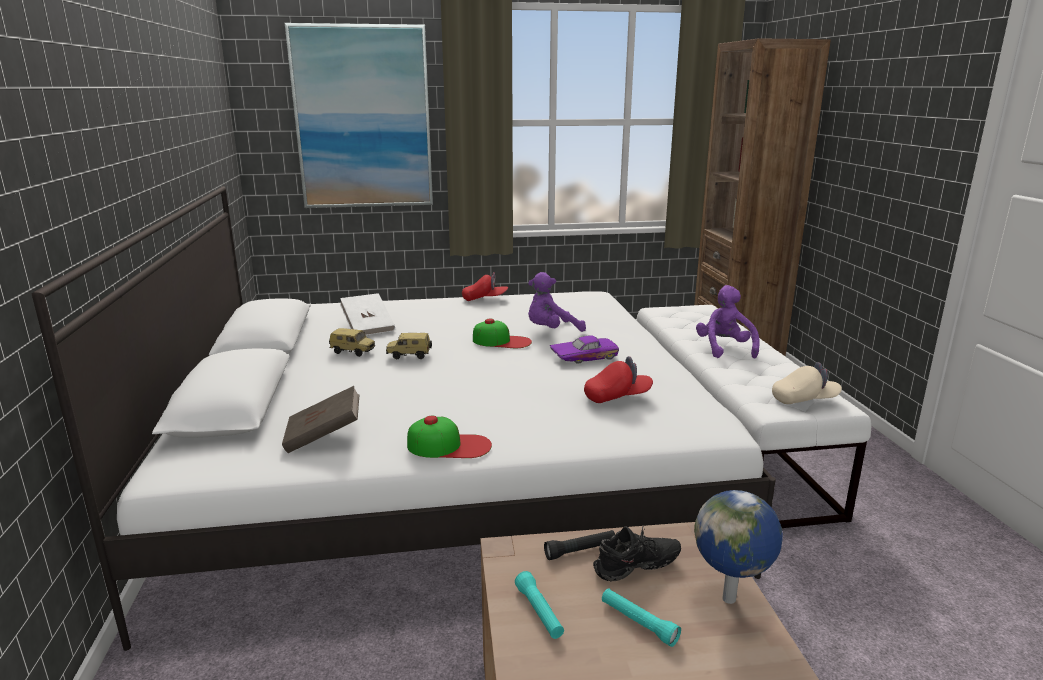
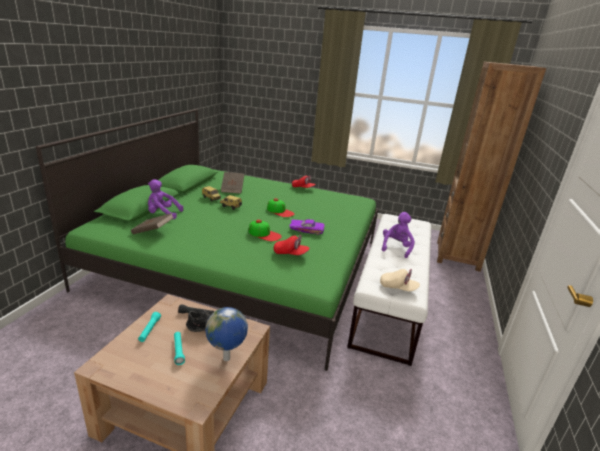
camera: 25 degrees right, 5 degrees up
(363, 118) = (280, 82): picture -> none
(368, 327) = (232, 189): white book -> brown book
(445, 462) = (243, 263): white bed -> green bed
(449, 445) = (192, 251): cap -> cap (264, 234)
(551, 331) = (311, 212): purple plush toy -> purple plush toy (162, 214)

